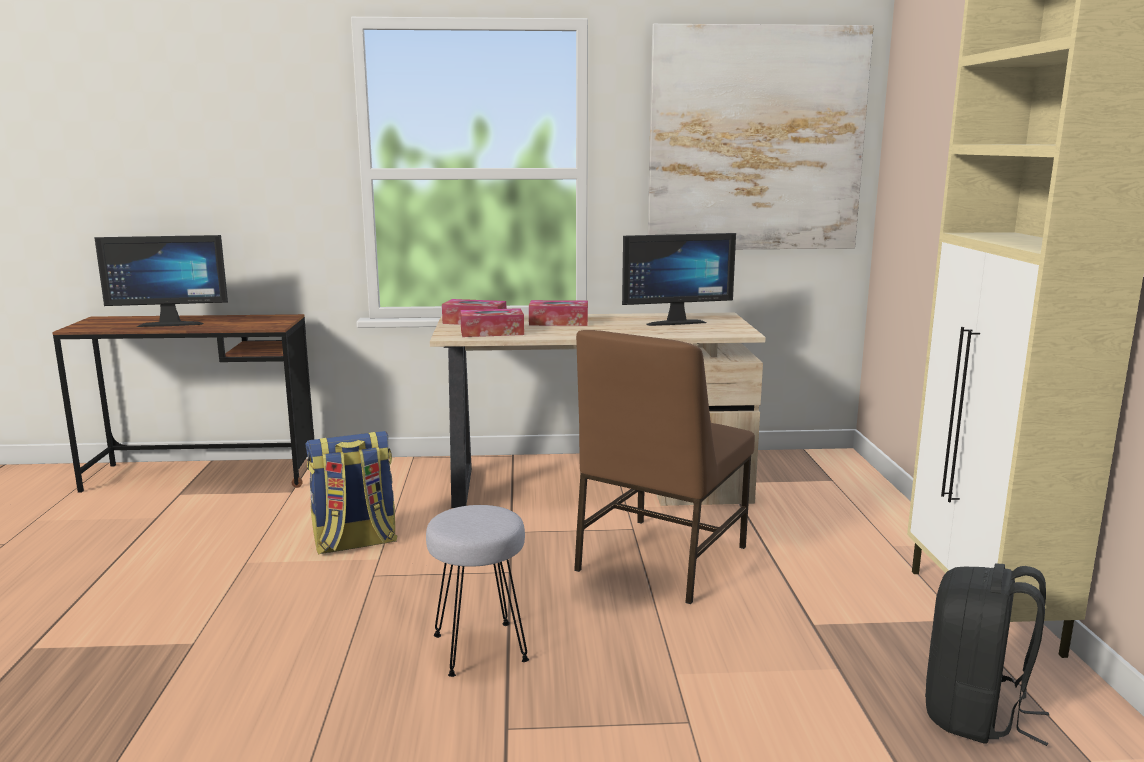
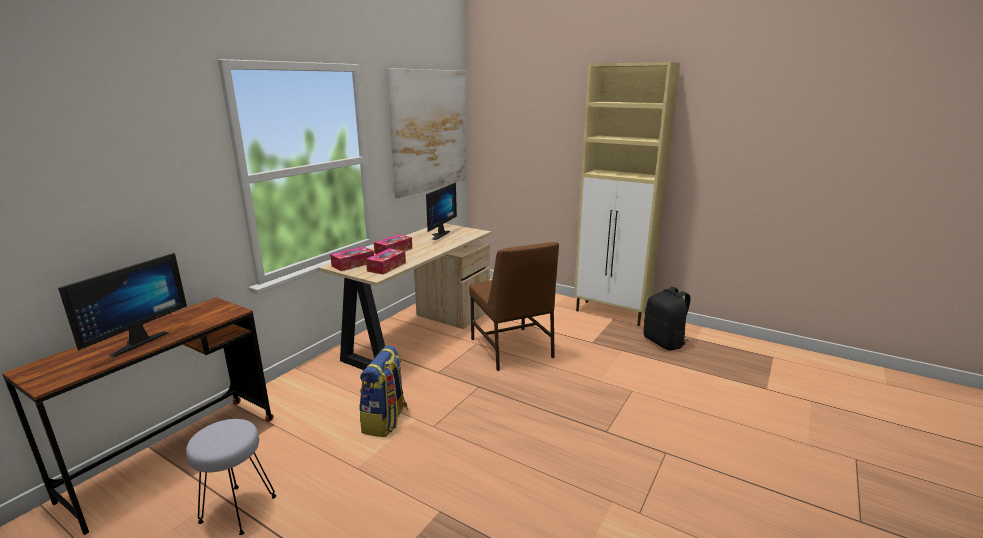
camera: 55 degrees left, 5 degrees up
(478, 648) = (539, 418): grey stool -> grey stool (237, 510)

